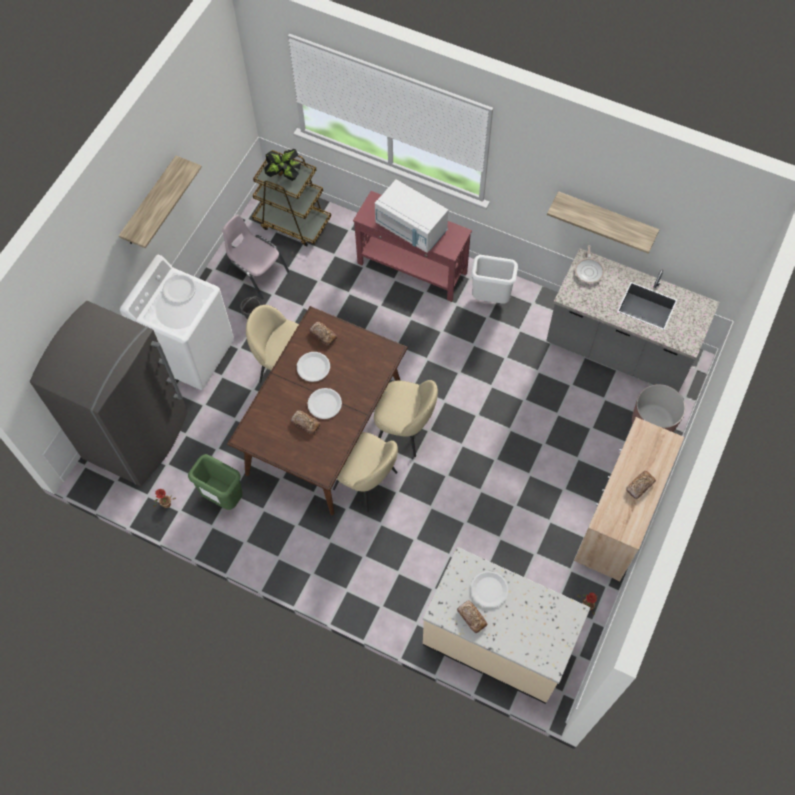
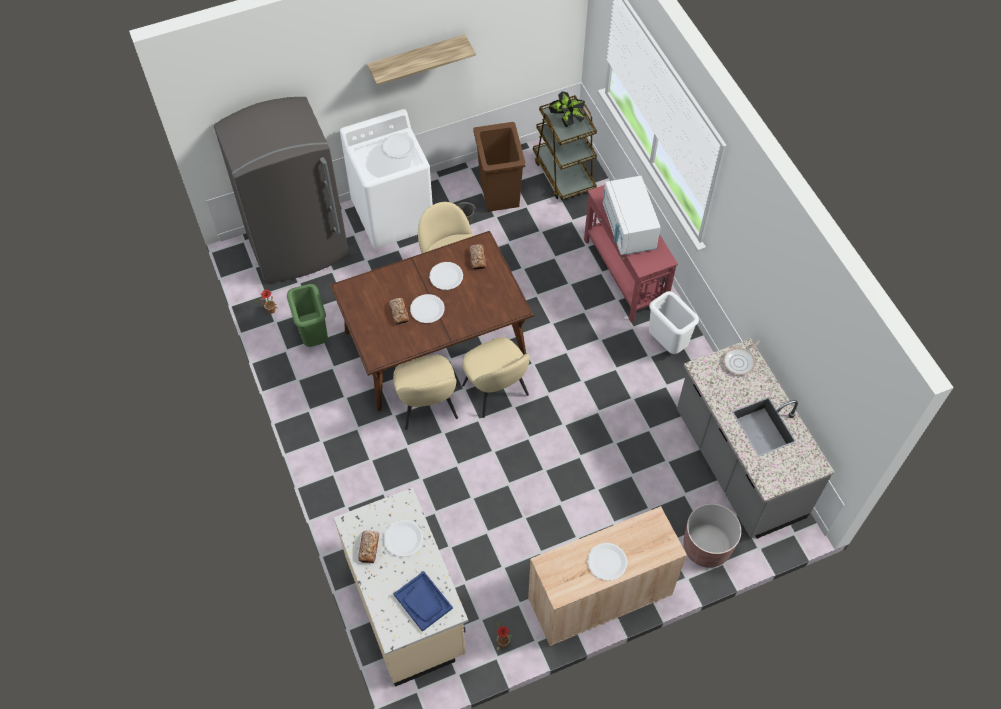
camera: 40 degrees right, 5 degrees down
(257, 272) = (499, 192): pink chair -> brown trash can
(548, 622) = (423, 601): none -> blue tray
(606, 218) = (776, 318): shelf -> none
(640, 486) = (607, 562): bread -> white plate

